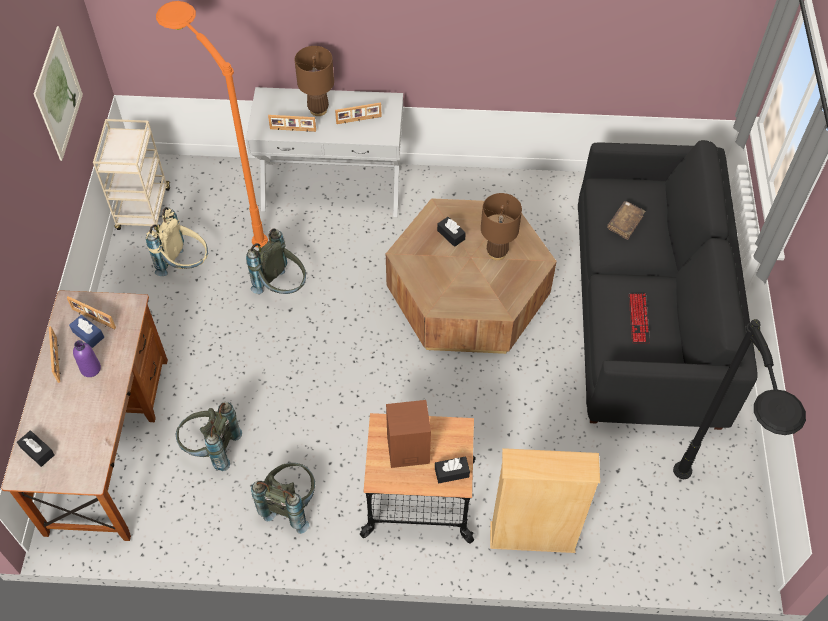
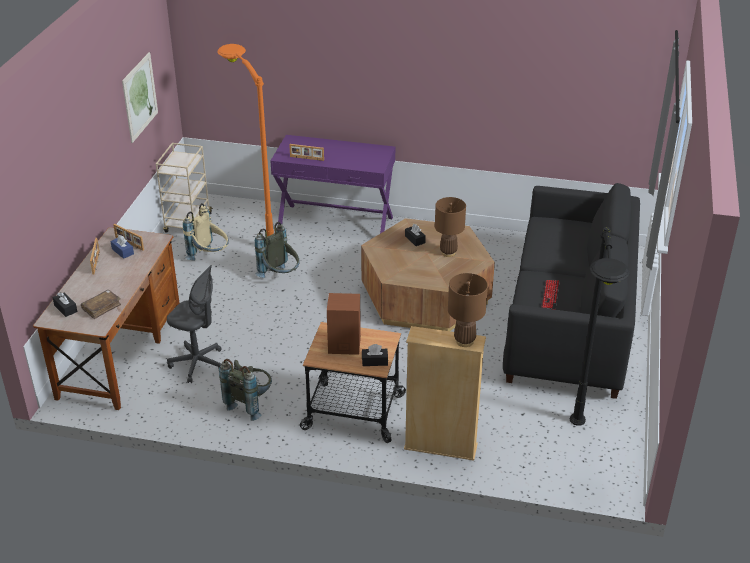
camera: 10 degrees right, 20 degrees down
(90, 369) = (118, 269): purple bottle -> none
(211, 449) = (198, 364): grey backpack -> grey office chair
(318, 110) = (328, 150): brown table lamp -> brown table lamp (464, 341)
(332, 187) = (335, 224): white console table -> purple console table
(359, 120) = (357, 157): picture frame -> none
(625, 223) = (553, 241): brown book -> brown book (101, 307)

